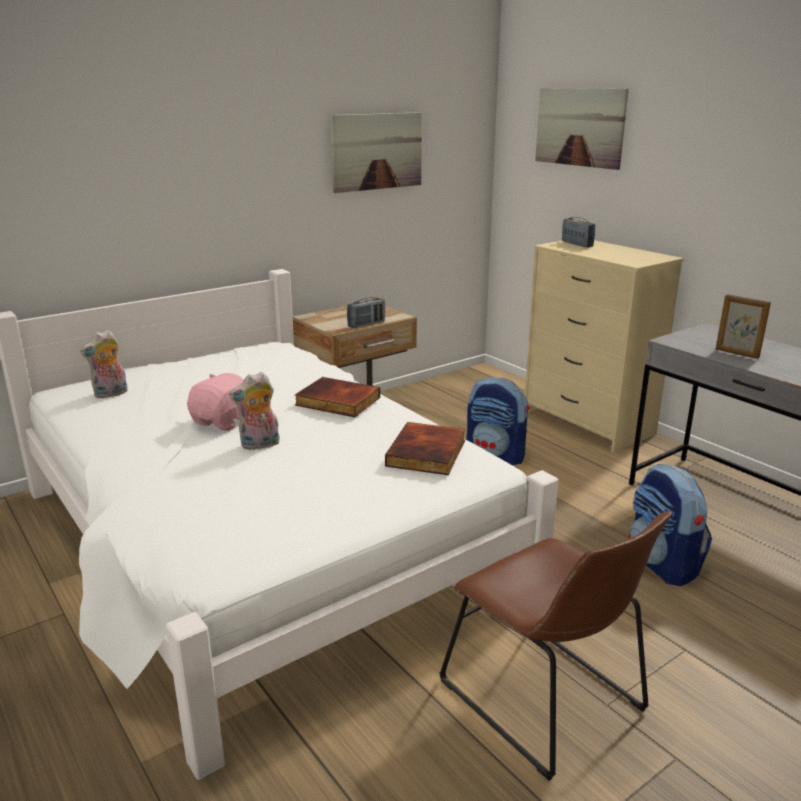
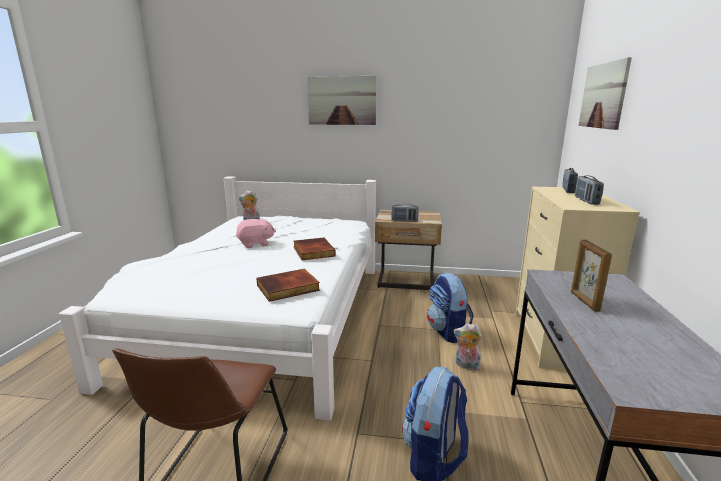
camera: 45 degrees right, 5 degrees down
(259, 445) = (241, 257): plush toy -> plush toy (466, 366)
(377, 151) = (453, 114): picture -> picture (342, 100)
(624, 254) = (586, 201): none -> radio

